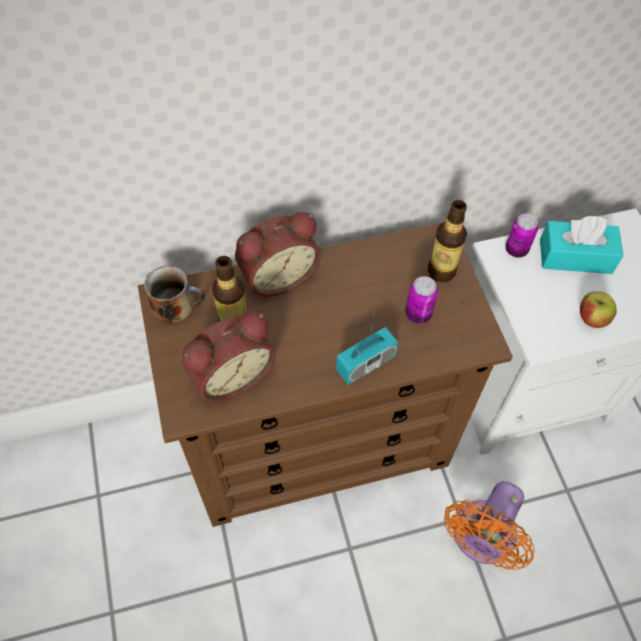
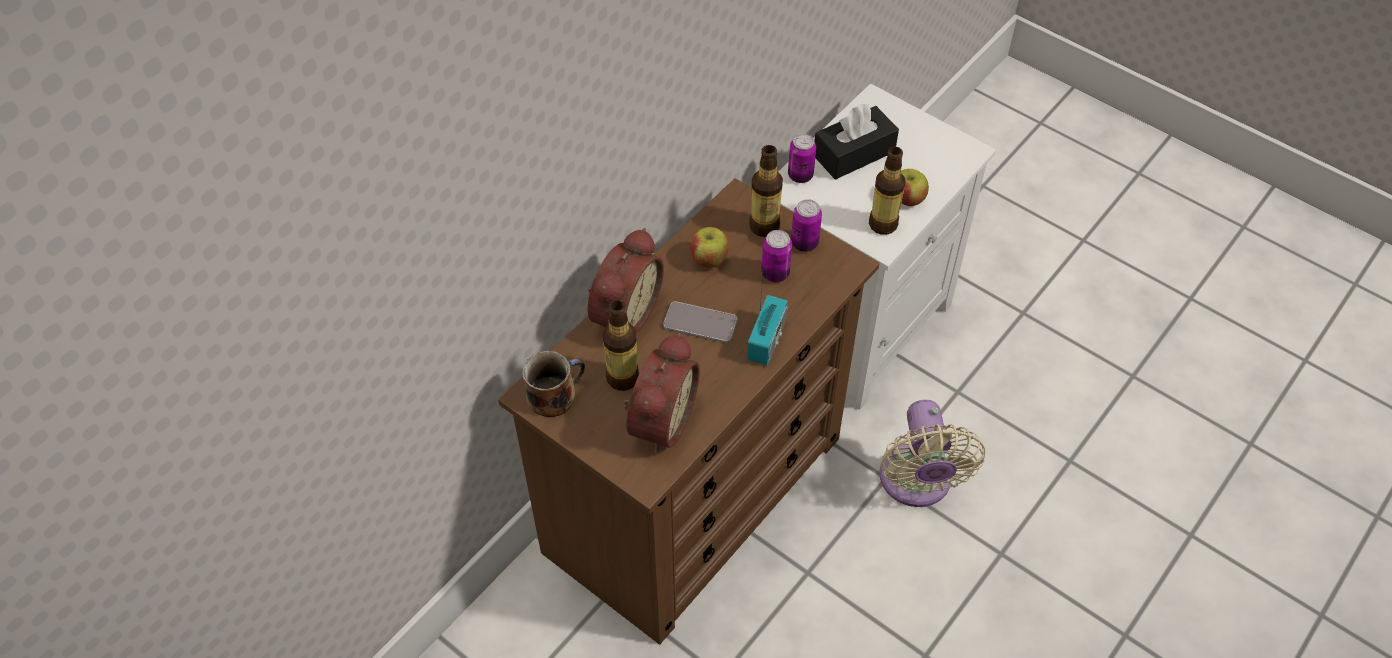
camera: 35 degrees left, 5 degrees down
(326, 318) = (700, 323): none -> phone
(376, 272) = (709, 259): none -> apple
(462, 303) = (804, 243): none -> can
(481, 538) = (916, 483): orange fan -> beige fan
(553, 327) = (883, 224): none -> bottle
(575, 256) = (854, 153): turquoise tissue box -> black tissue box

